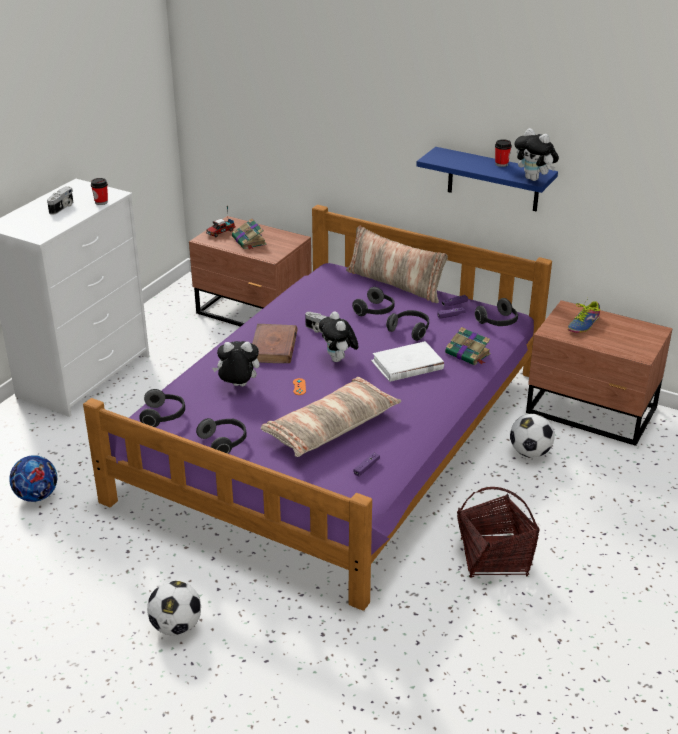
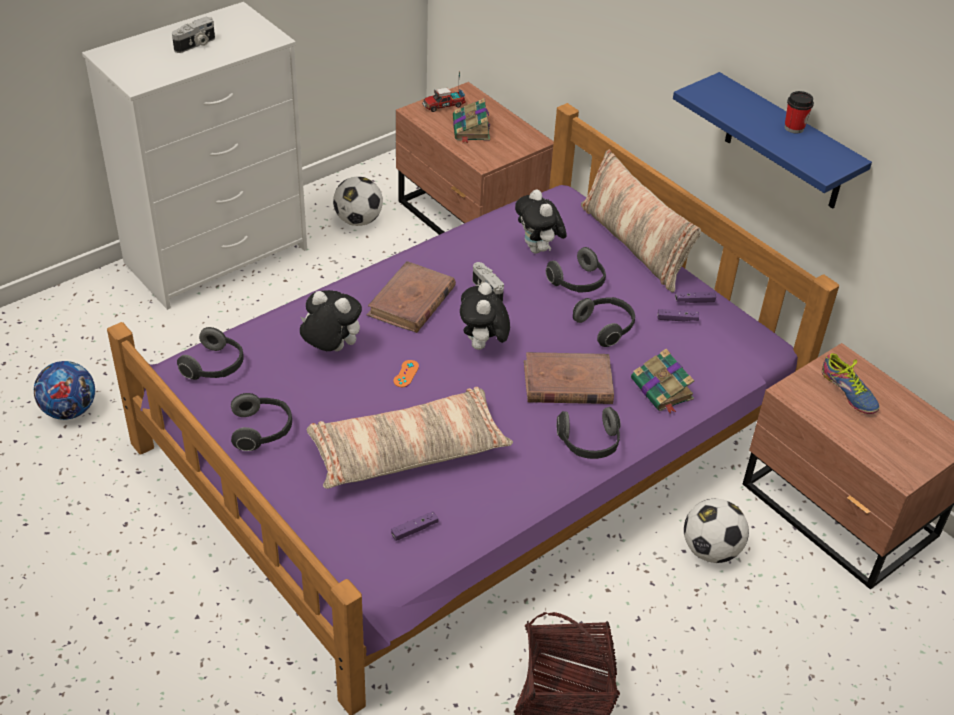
camera: 20 degrees right, 10 degrees up
(101, 202) = (247, 48): cup -> none
(176, 626) = (119, 652): football -> football (358, 220)
(407, 365) = (567, 383): white book -> brown book
(498, 322) = (737, 350): headphones -> headphones (589, 444)
(534, 179) = (824, 167): plush toy -> plush toy (538, 250)
(581, 324) = (847, 393): shoe -> shoe turned 90 degrees counterclockwise

